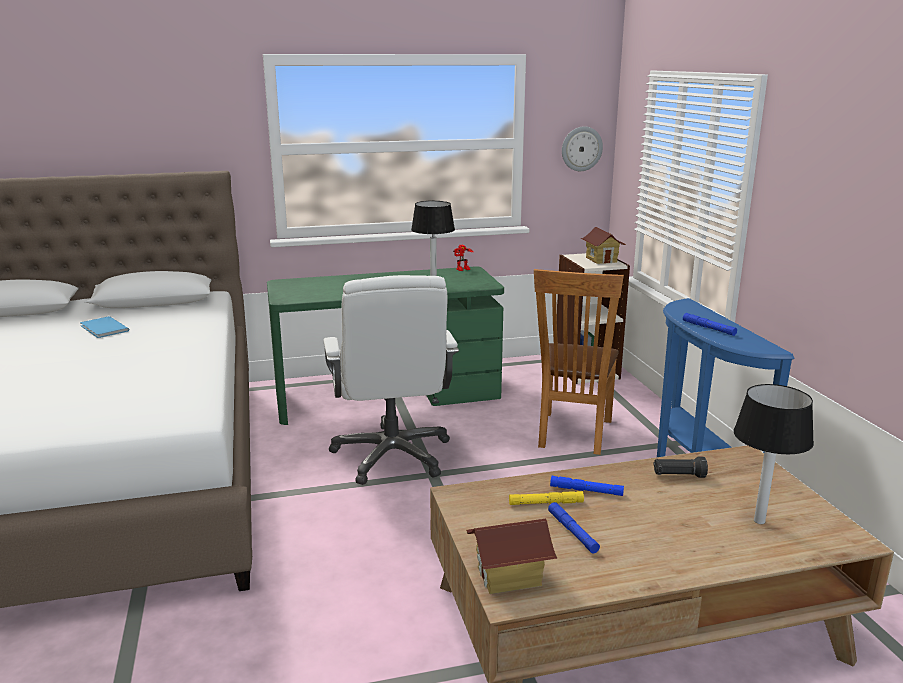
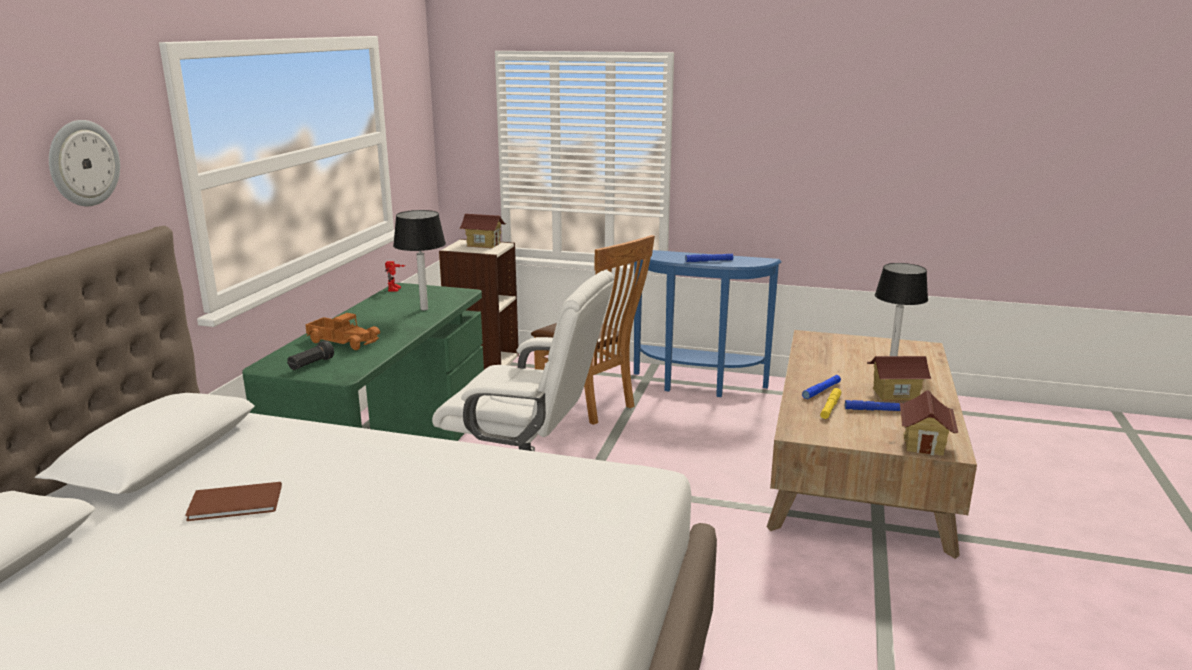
camera: 60 degrees left, 0 degrees up
(103, 329) = (237, 503): blue book -> brown book
(343, 284) = (344, 341): none -> toy truck
(581, 148) = (418, 136): wall clock -> wall clock (83, 163)
(638, 538) = (895, 394): none -> toy house
(678, 475) = (821, 360): black flashlight -> black flashlight (311, 365)

